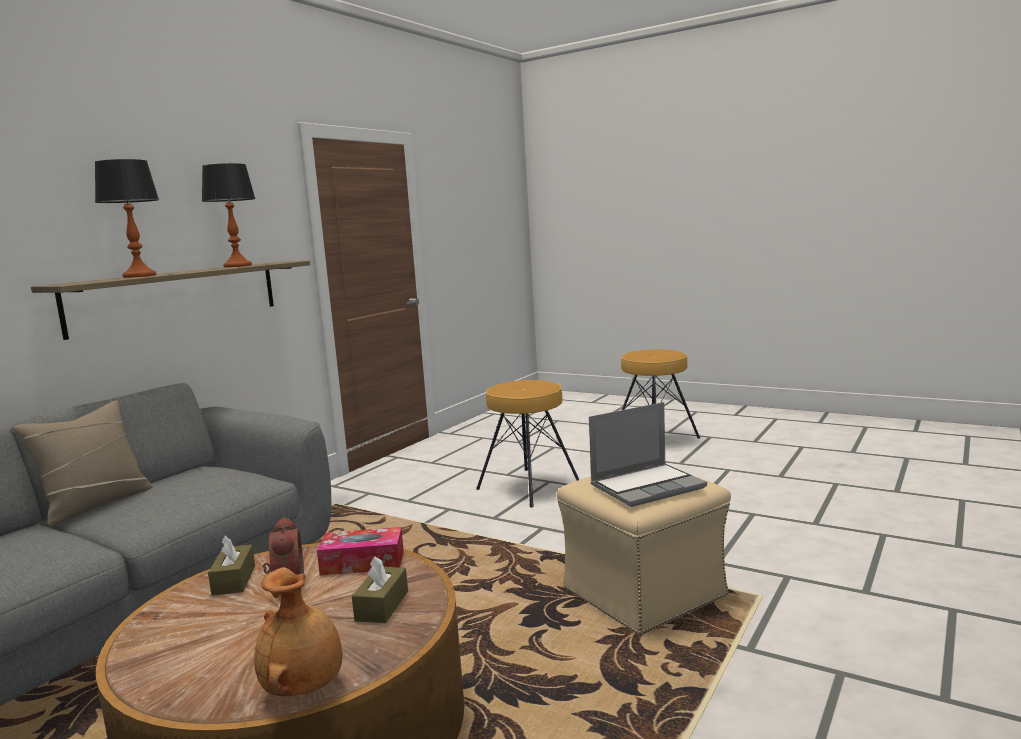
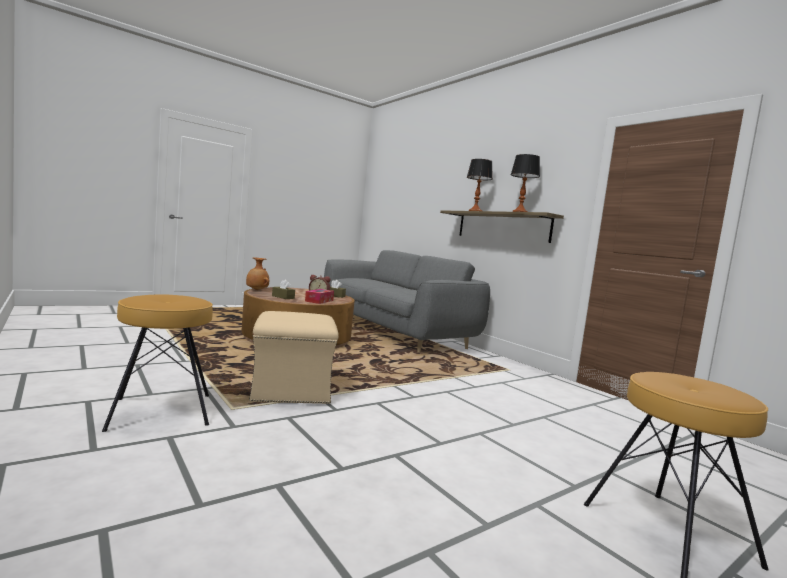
camera: 110 degrees right, 5 degrees down
(96, 504) = (413, 289): beige pillow -> none
(529, 487) = (503, 415): brown stool -> brown stool (161, 412)
(648, 486) = (287, 315): laptop -> none

